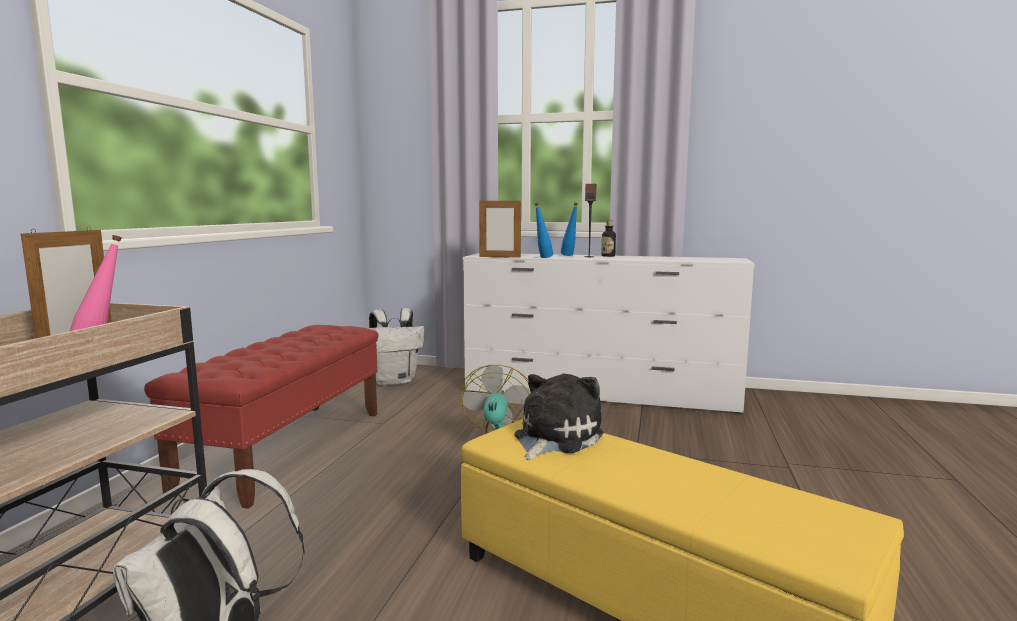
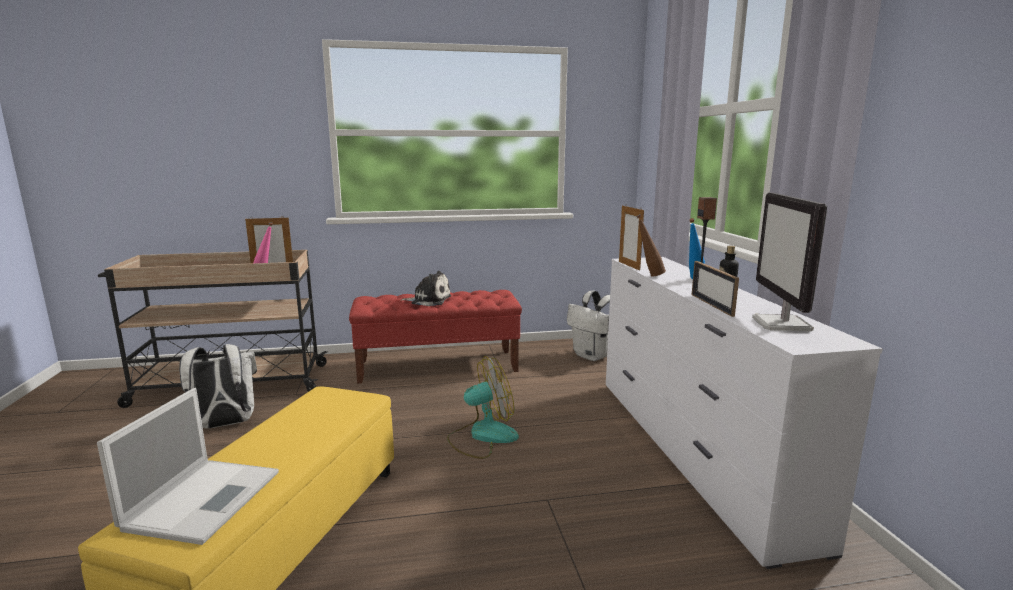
camera: 65 degrees right, 5 degrees up
(542, 258) = (648, 275): blue bottle -> brown bottle
(554, 438) = (330, 408): plush toy -> plush toy (429, 300)
(642, 259) = (711, 305): none -> picture frame
(697, 259) = (782, 324): none -> monitor
(763, 508) = (205, 498): none -> laptop

